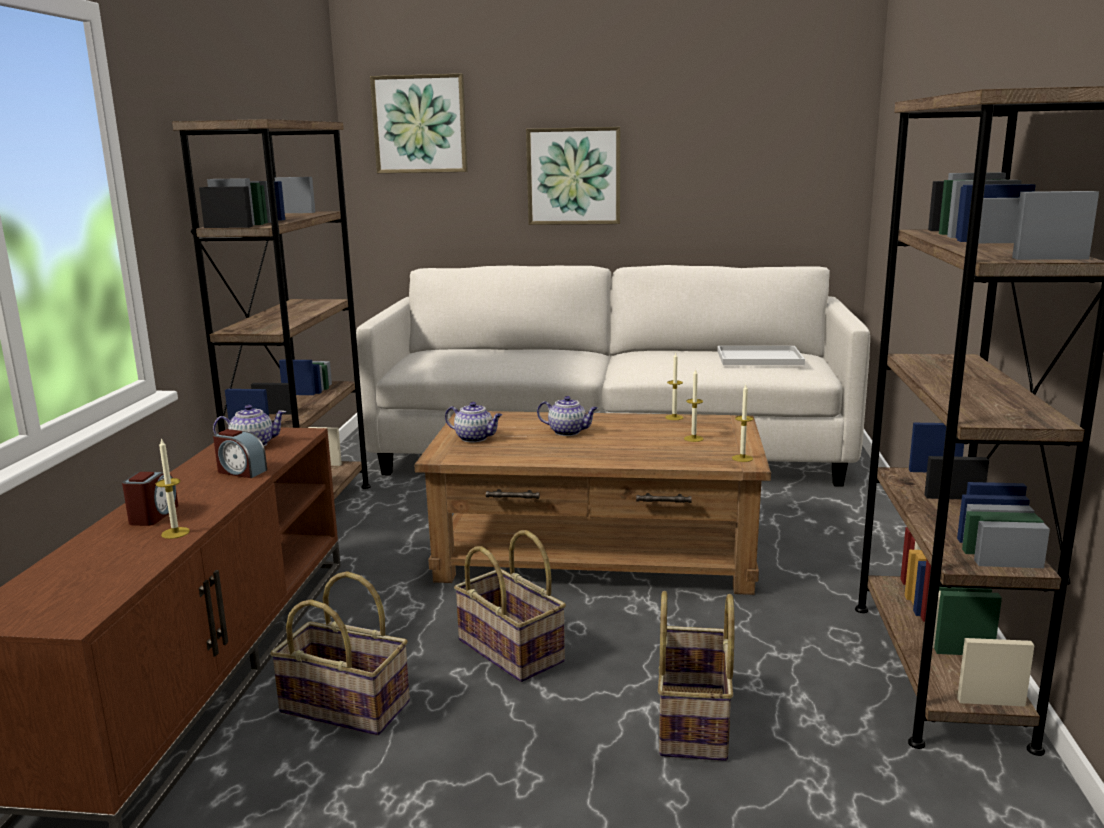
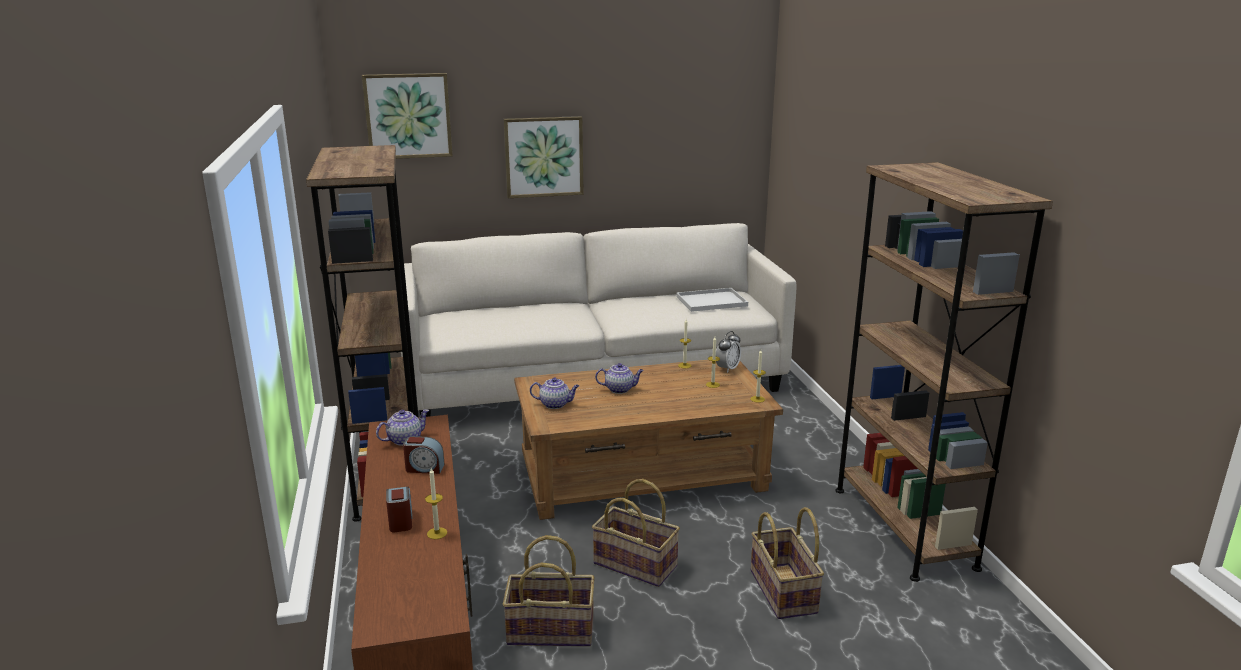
camera: 20 degrees left, 5 degrees up
(729, 425) = (727, 368): none -> alarm clock

